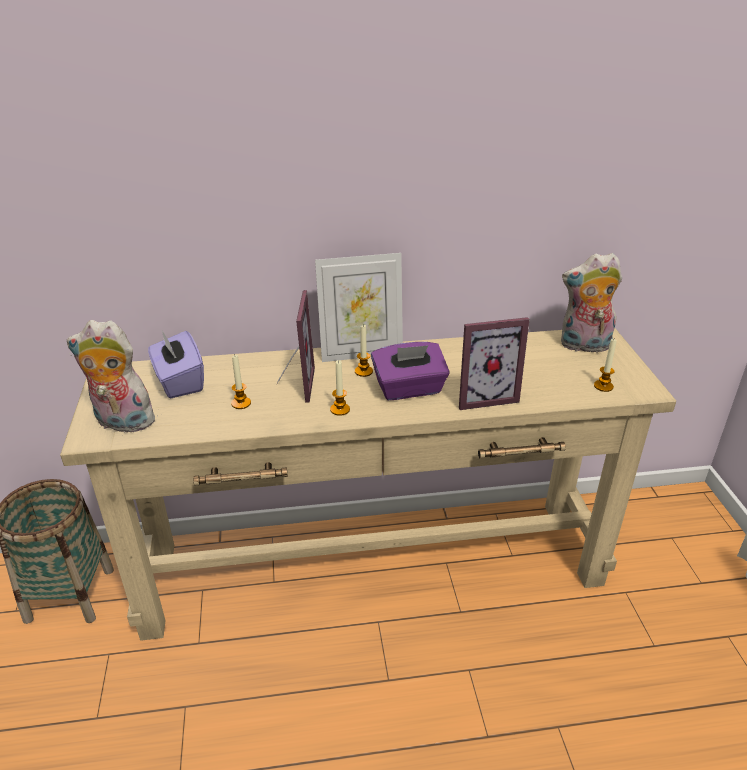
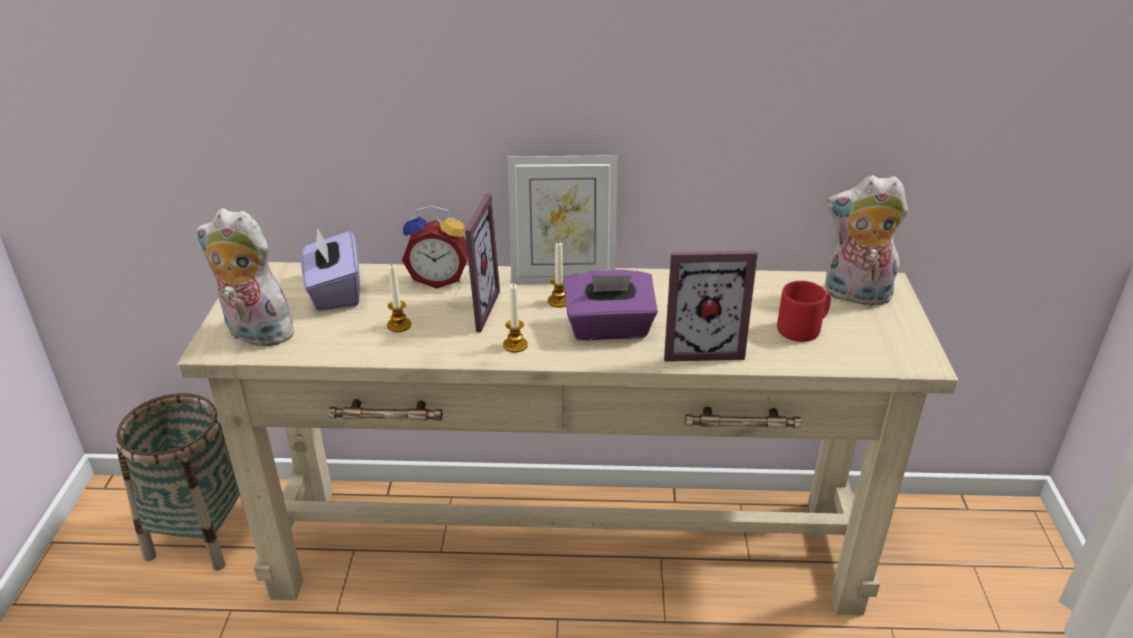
camera: 10 degrees right, 0 degrees up
(262, 363) = (439, 279): none -> alarm clock
(554, 374) = (803, 329): none -> red mug
(603, 386) = (863, 350): candle -> none

